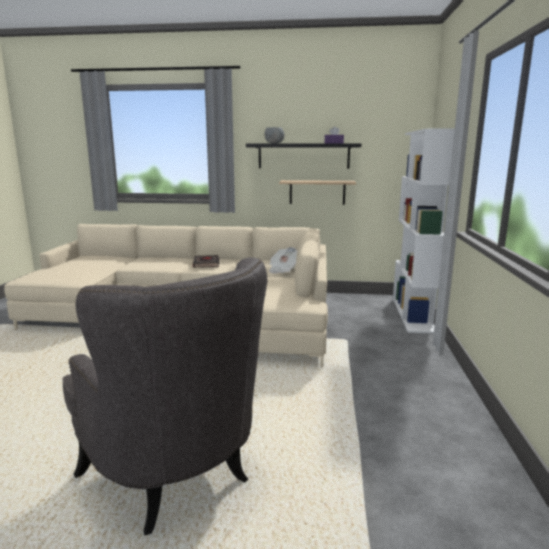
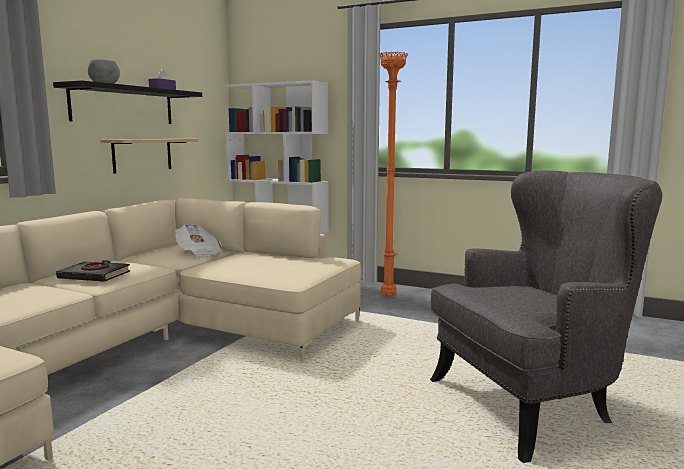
camera: 70 degrees left, 5 degrees down
(411, 371) = (389, 296): none -> orange floor lamp

